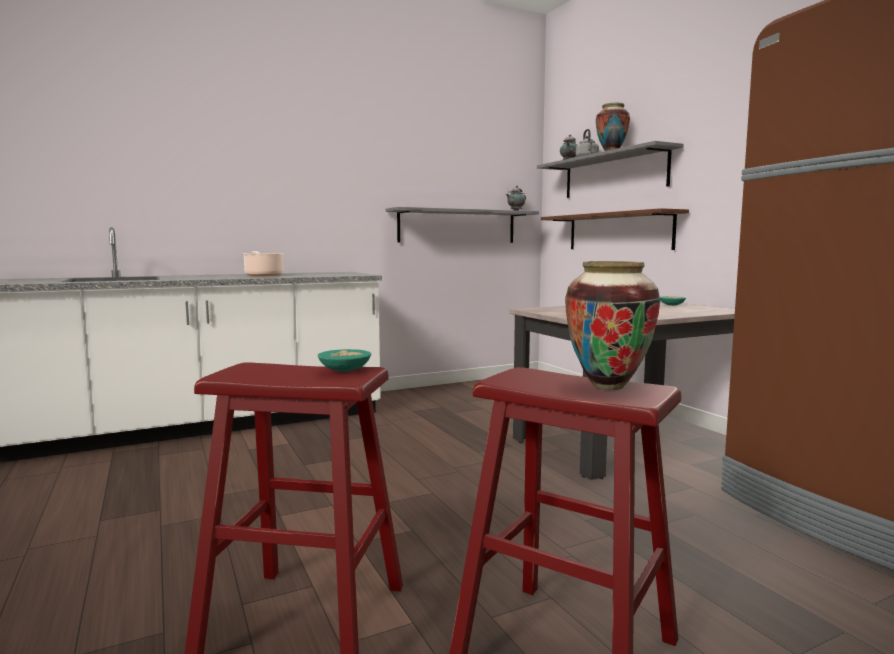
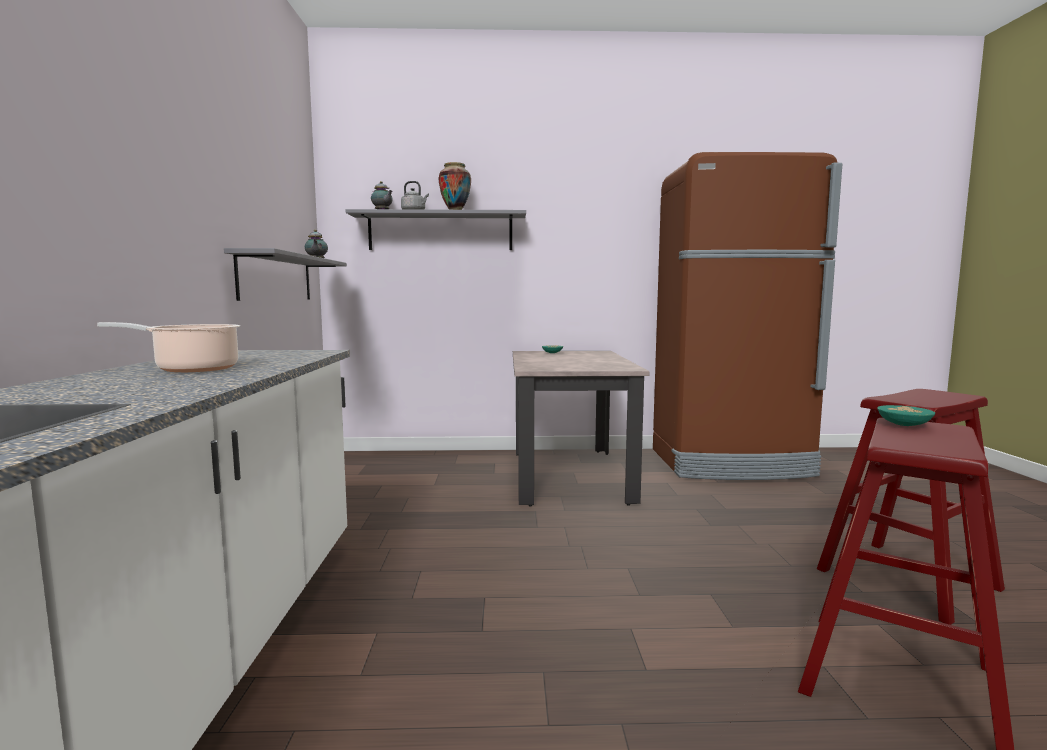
camera: 65 degrees left, 0 degrees up
(608, 386) = (928, 394): vase -> none
(618, 231) = (451, 288): brown shelf -> none

